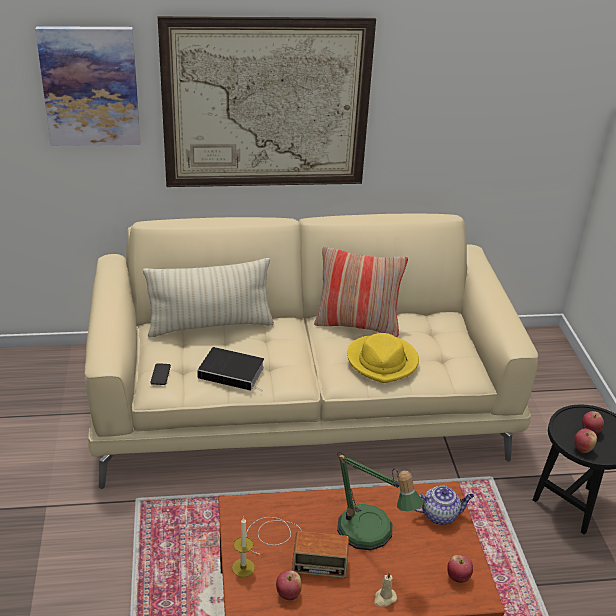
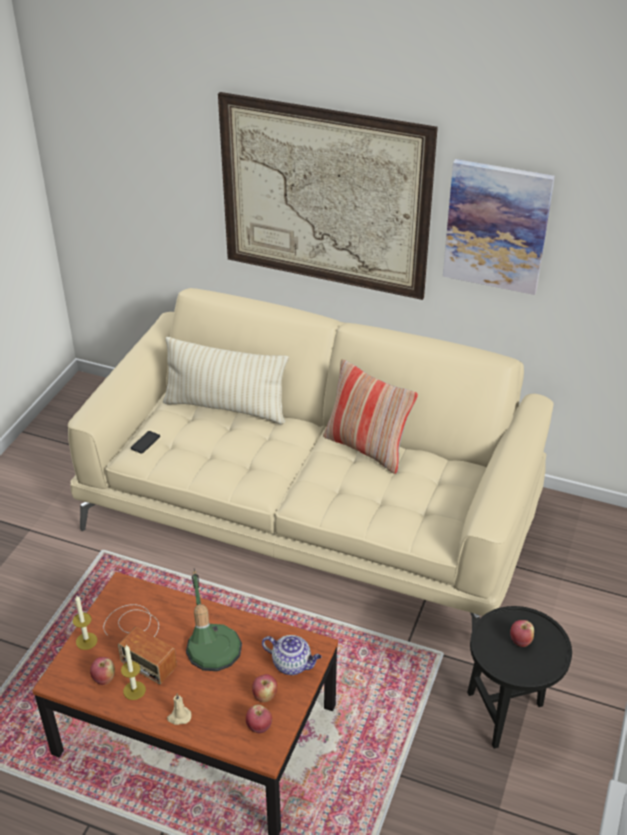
camera: 30 degrees right, 5 degrees up
(90, 86) = (161, 149): picture -> picture (496, 226)
(233, 372) = (209, 460): book -> none
(325, 592) = (134, 690): none -> candle
(383, 361) = (358, 495): yellow hat -> none
(582, 448) = (493, 656): apple -> apple (264, 696)

